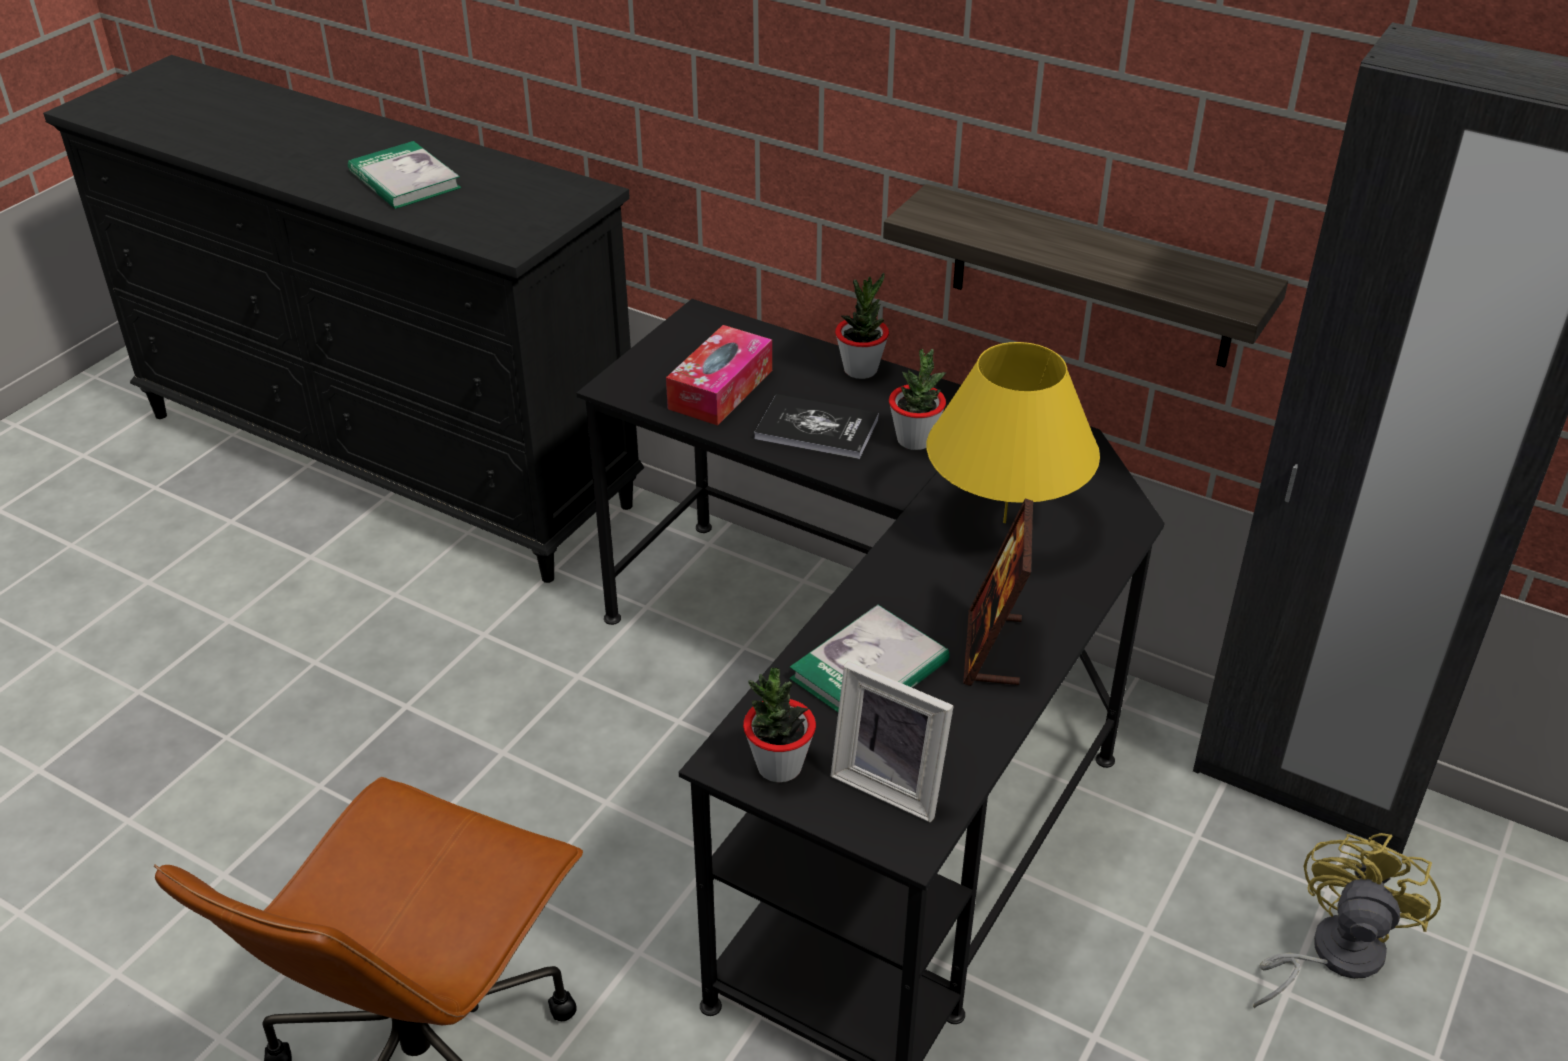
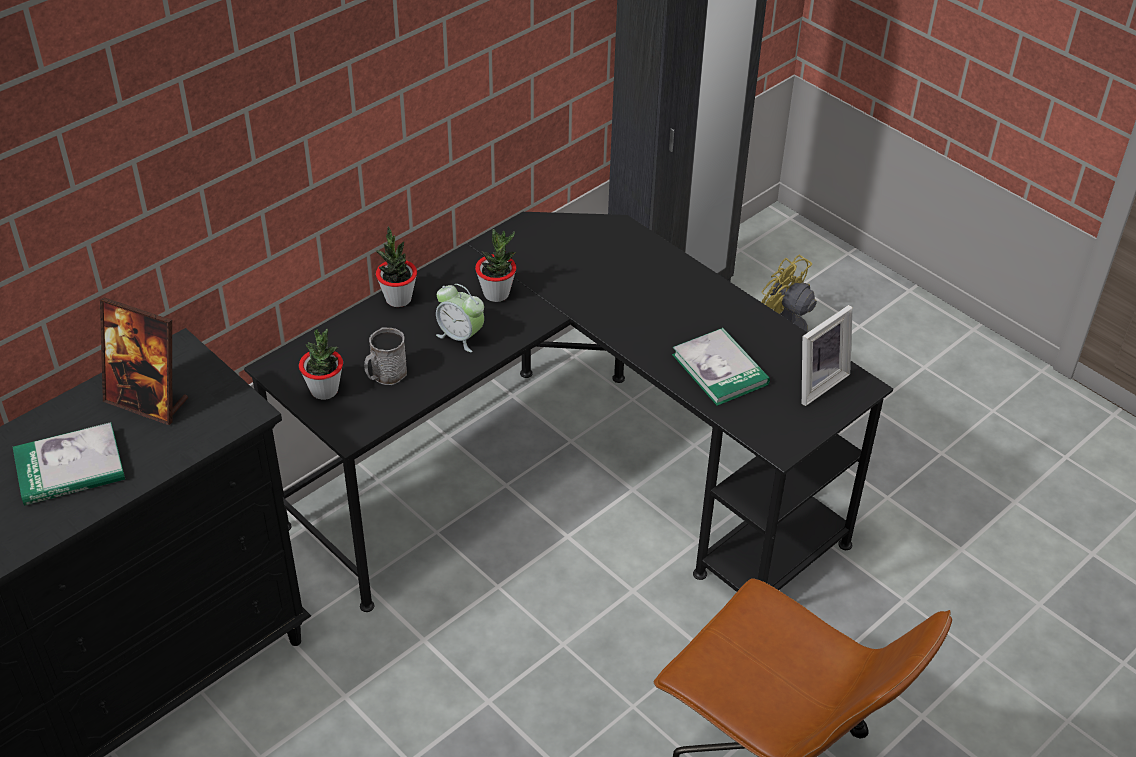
camera: 75 degrees left, 5 degrees up
(720, 389) = (385, 375): tissue box -> grey mug
(779, 766) = (791, 426): potted plant -> potted plant (324, 390)
(816, 429) = (460, 337): book -> alarm clock
(992, 650) = (718, 314): picture frame -> picture frame (147, 401)
(1004, 522) = (601, 277): yellow table lamp -> none
(1091, 278) = (496, 128): shelf -> none

